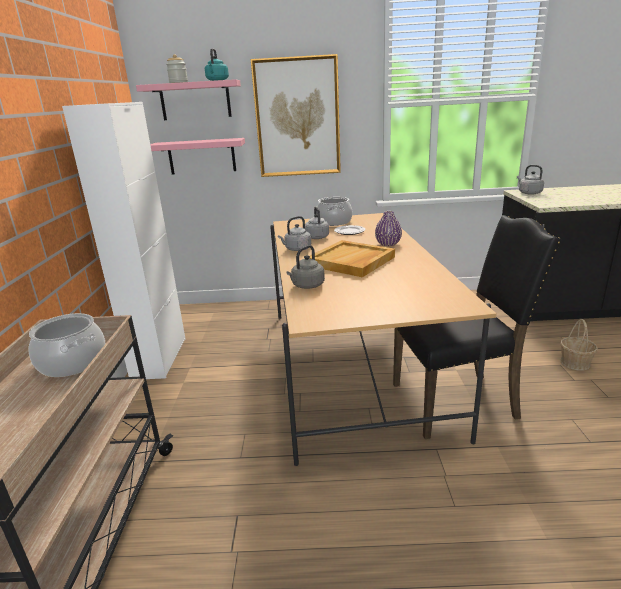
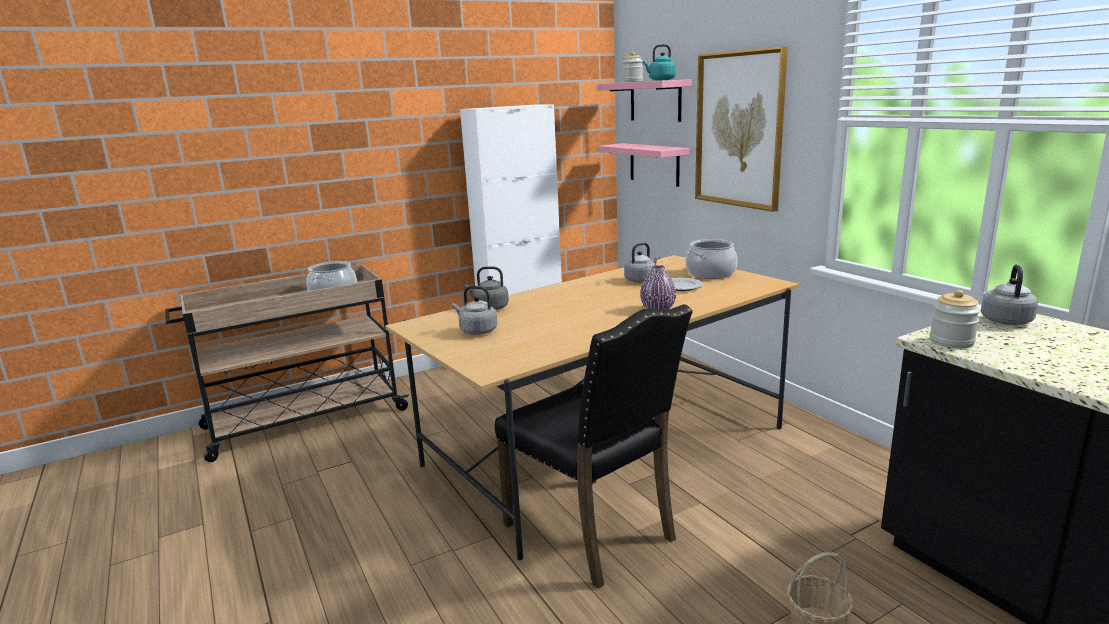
camera: 60 degrees right, 5 degrees down
(296, 249) = (588, 283): grey kettle -> grey kettle (477, 331)
(351, 261) = (575, 307): beige tray -> none
(553, 203) = (951, 342): none -> jar

